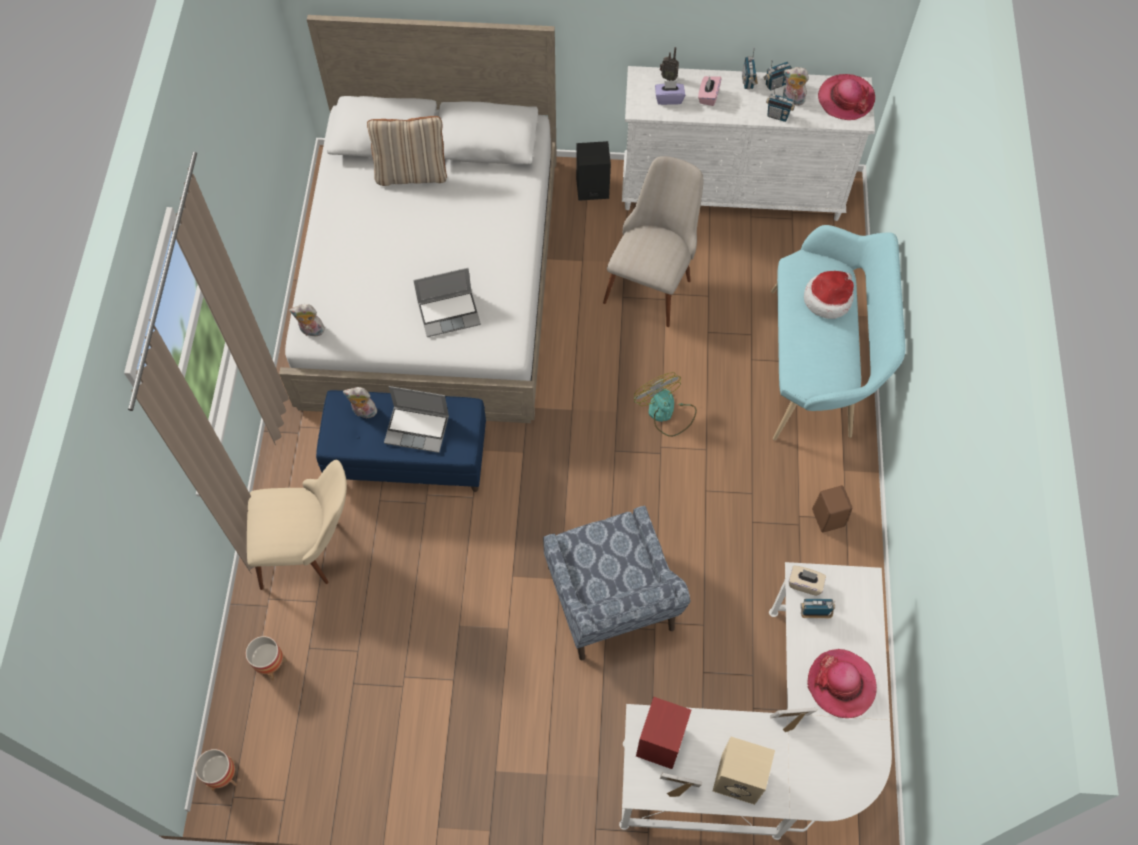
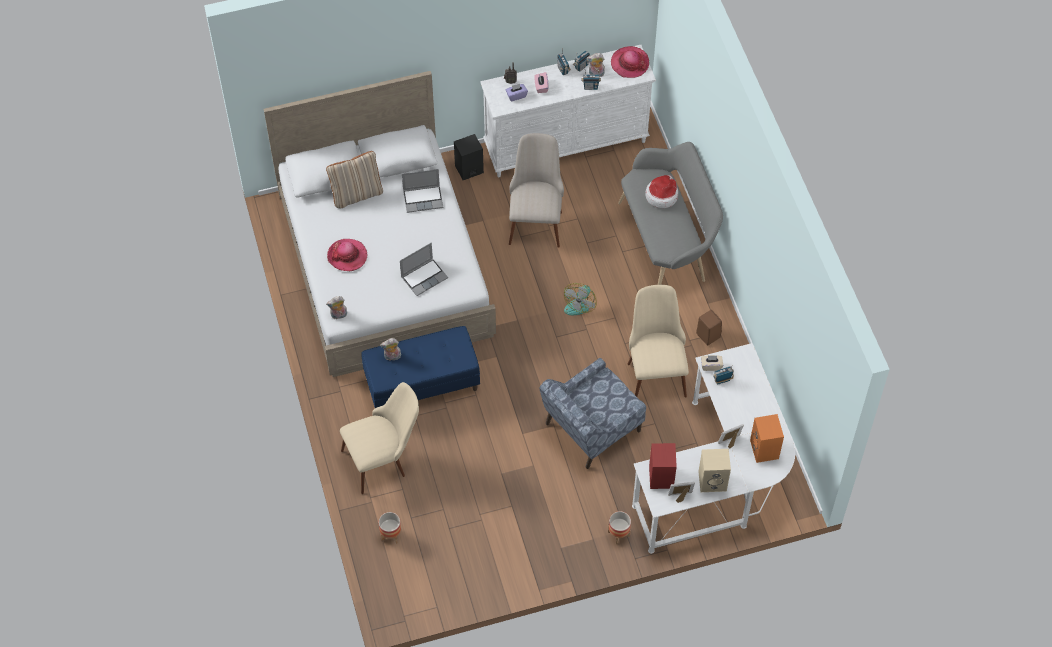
camera: 20 degrees left, 5 degrees down
(223, 775) = (392, 606): planter -> planter (619, 534)
(418, 429) = (432, 356): laptop -> laptop (423, 199)
(610, 601) = (591, 428): blue armchair -> blue armchair turned 90 degrees clockwise
(666, 413) = (579, 303): fan -> fan turned 105 degrees counterclockwise
(734, 544) = (655, 370): none -> beige chair
(818, 365) = (667, 242): turquoise bench -> grey bench
(841, 684) = (752, 413): hat -> hat (347, 256)
(841, 754) = (765, 450): none -> orange speaker

